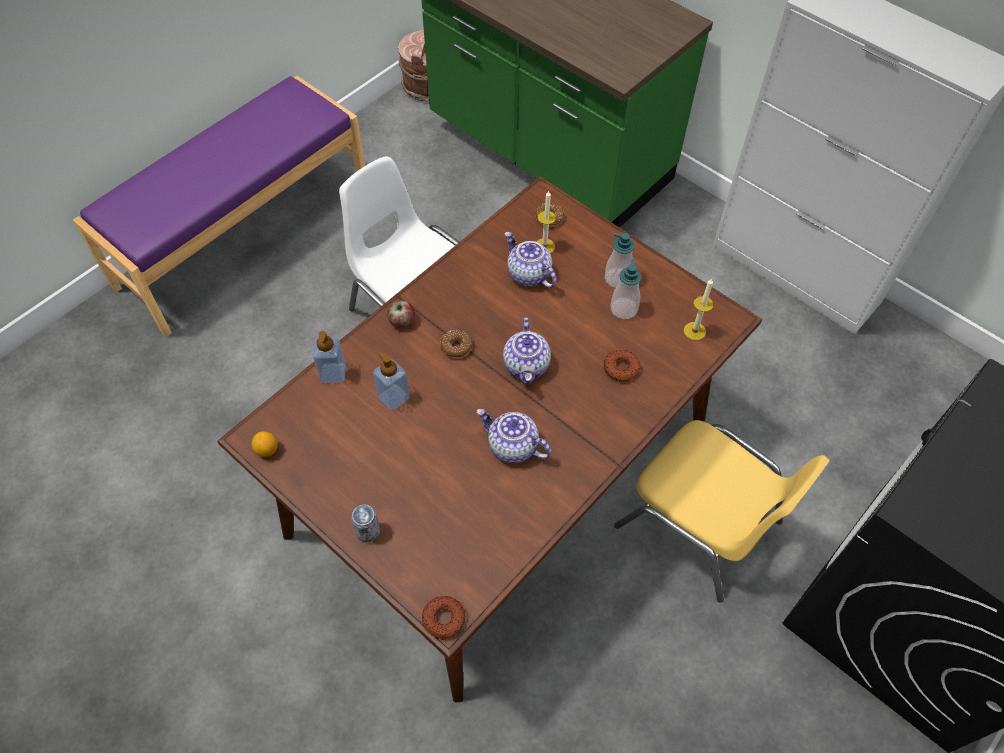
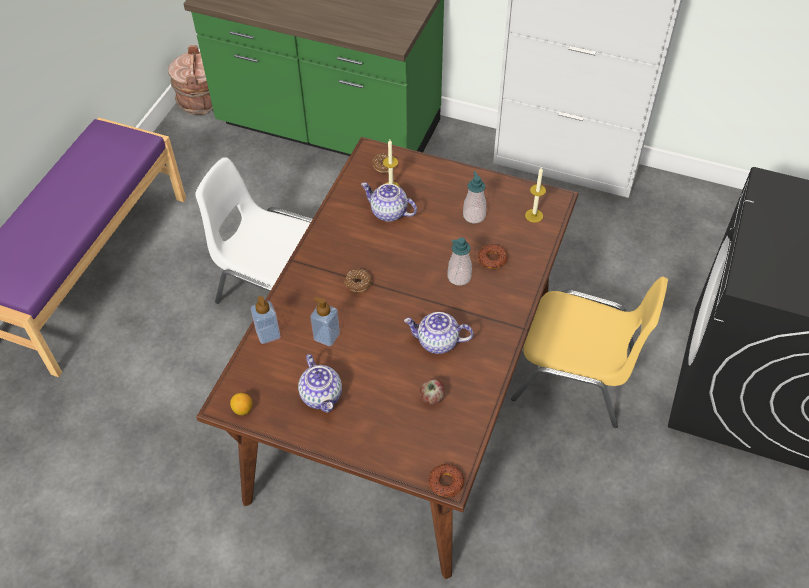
camera: 20 degrees left, 5 degrees down
(368, 531) = (356, 441): can -> none
(402, 321) = (304, 277): apple -> apple (432, 398)
(527, 366) = (420, 280): teapot -> teapot (322, 396)
(617, 278) = (458, 195): soap dispenser -> soap dispenser (459, 277)

